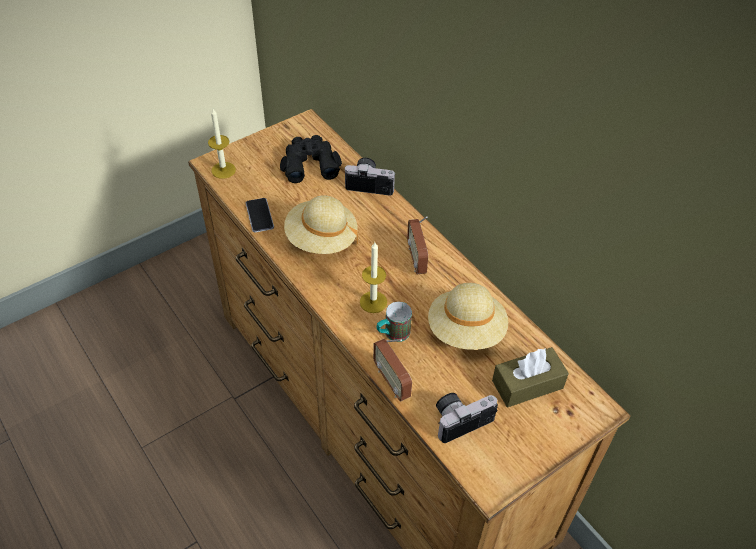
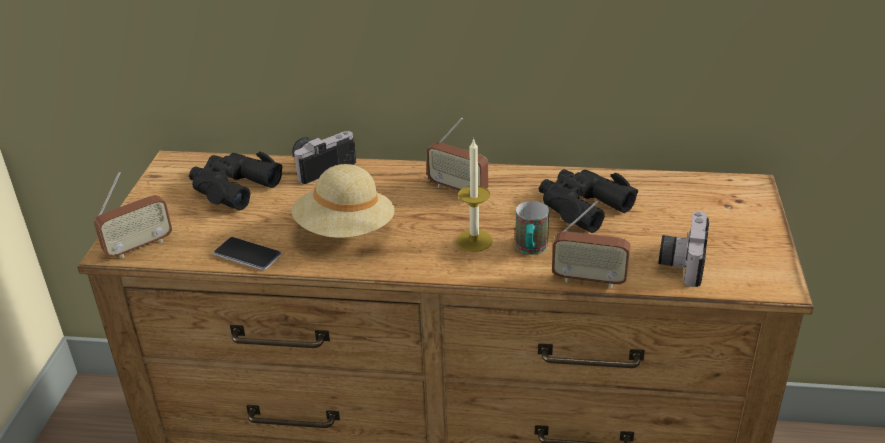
camera: 45 degrees left, 15 degrees down
(223, 170) = (139, 247): candle -> radio
(466, 331) = (582, 206): beige hat -> black binoculars
(527, 384) = (683, 206): brown tissue box -> none

